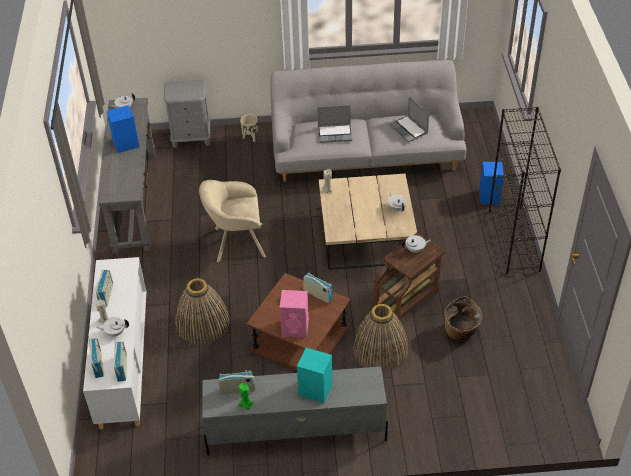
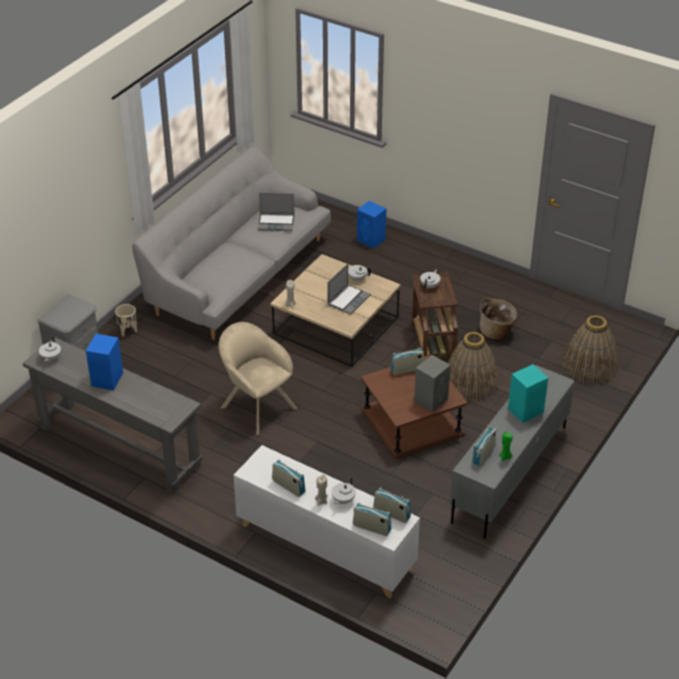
camera: 55 degrees left, 5 degrees down
(202, 323) = (332, 473): basket -> basket (589, 366)
(236, 243) = (256, 406): beige armchair -> beige armchair turned 105 degrees clockwise
(296, 328) = (431, 400): pink speaker -> grey speaker
(335, 133) = (229, 263): laptop -> laptop (348, 300)
(514, 241) = (432, 254): black bookcase -> none

